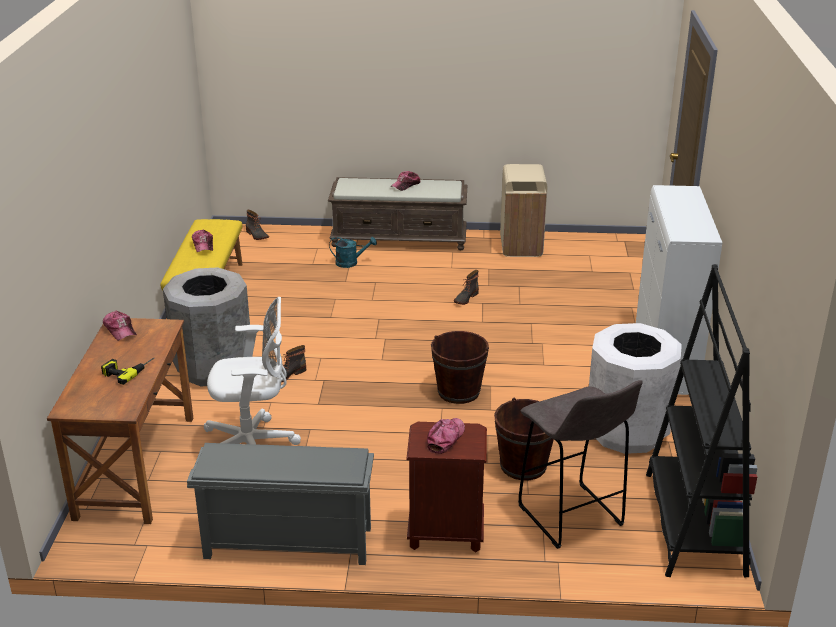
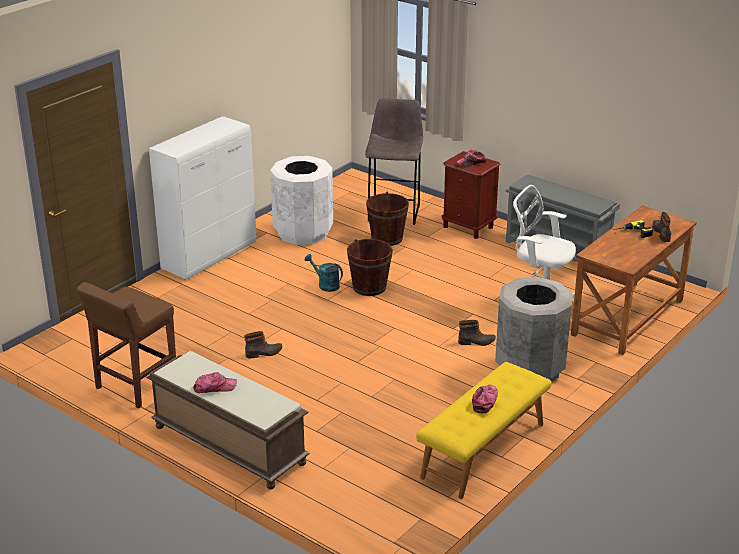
camera: 145 degrees left, 0 degrees up
(120, 330) = (627, 261): cap -> none
(256, 235) = (367, 519): boot -> boot (662, 233)
(351, 263) = (312, 433): turquoise watering can -> turquoise watering can (325, 285)
(521, 246) = (135, 386): beige trash can -> brown stool
(694, 523) = (338, 191): black bookcase -> none

